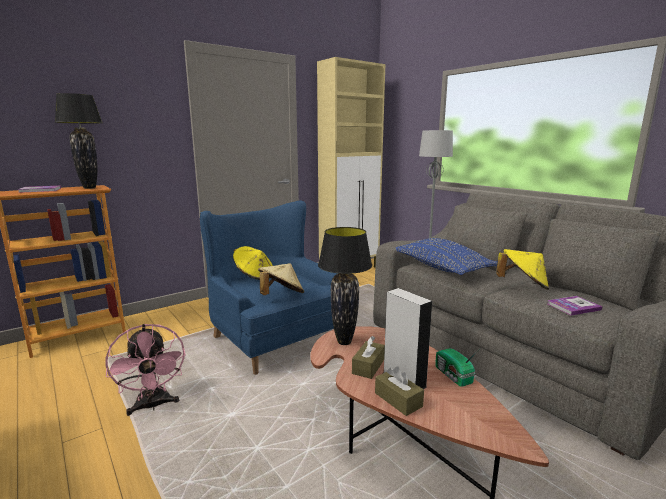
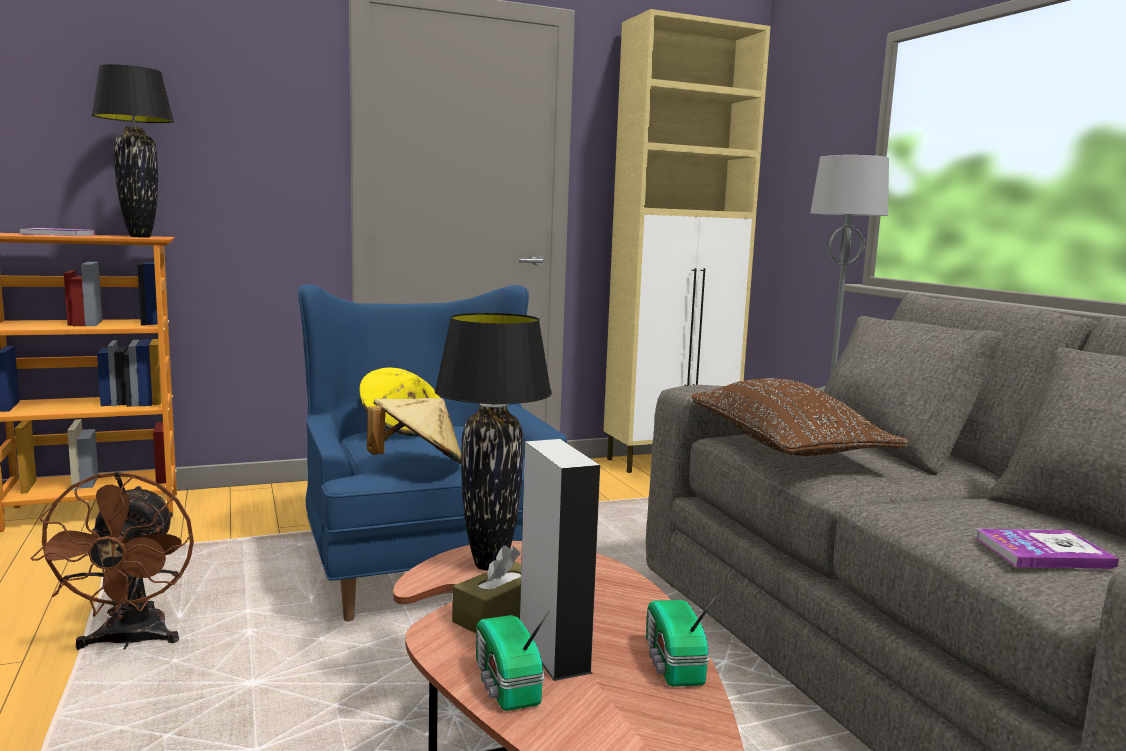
camera: 15 degrees right, 5 degrees down
(153, 406) = (130, 642): pink fan -> brown fan
(398, 400) = (505, 685): brown tissue box -> radio
(442, 268) = (783, 446): blue pillow -> brown pillow
(522, 285) = (943, 495): yellow hat -> none

